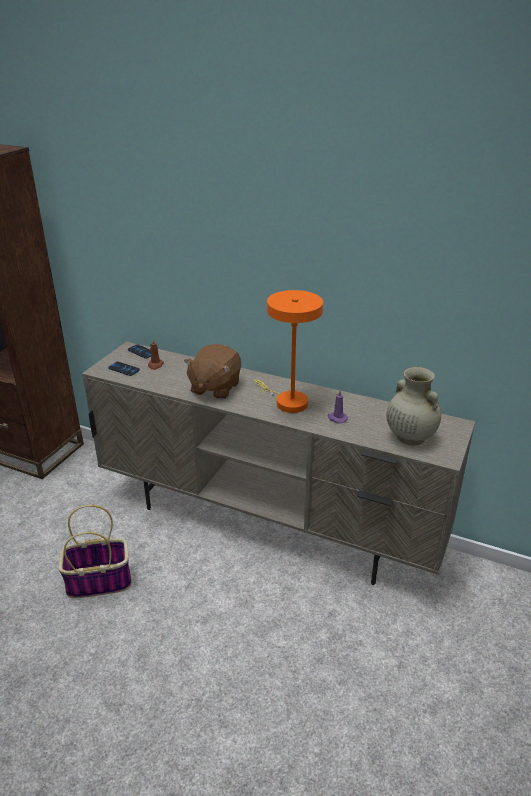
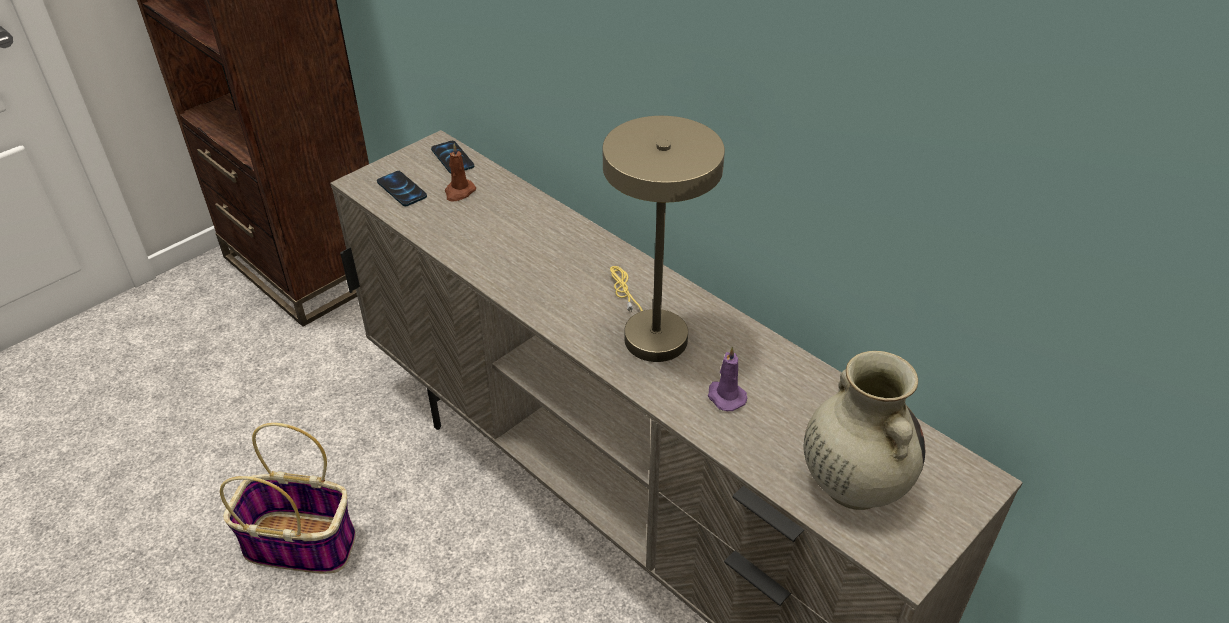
camera: 20 degrees right, 10 degrees up
(214, 388) = (533, 266): brown plush toy -> none
(287, 402) = (649, 331): orange table lamp -> beige table lamp

